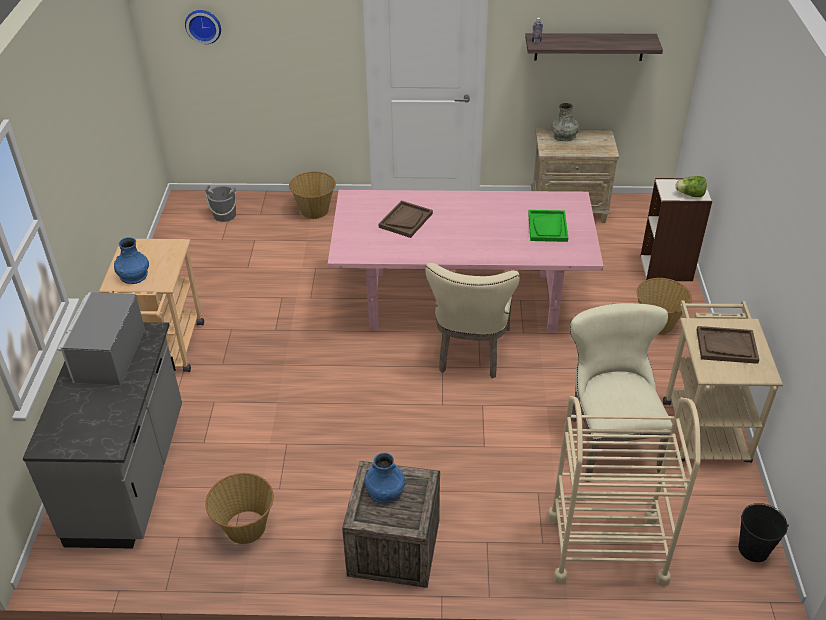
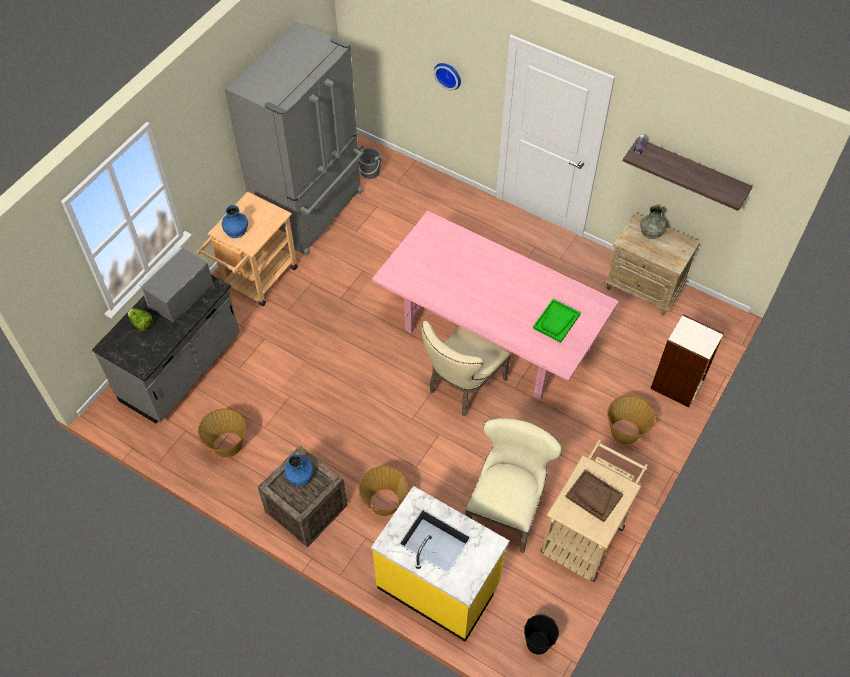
camera: 30 degrees right, 15 degrees up
(184, 268) = (312, 211): none -> grey fridge
(203, 25) = (384, 26): wall clock -> wall clock (448, 74)
(314, 211) = (439, 198): basket -> basket (384, 503)
(405, 220) = (455, 264): brown tray -> none
(606, 548) = (439, 585): beige cart -> yellow counter
(690, 195) = (696, 345): lettuce -> lettuce (141, 324)

